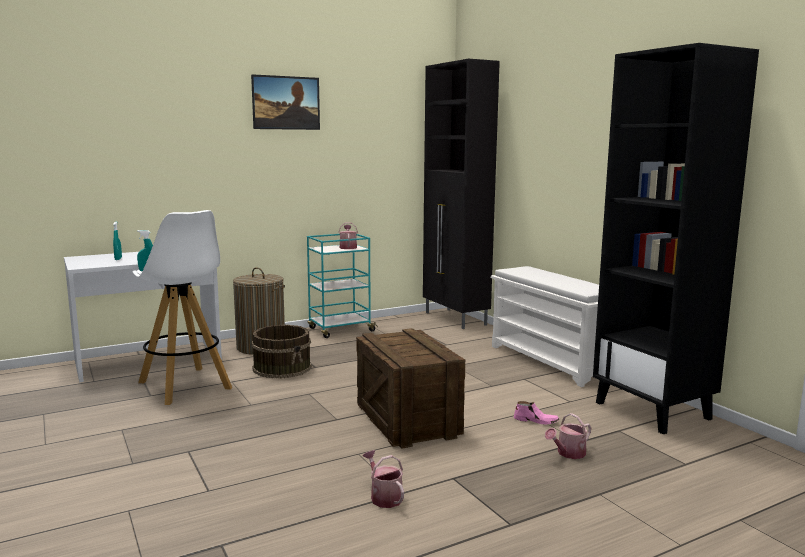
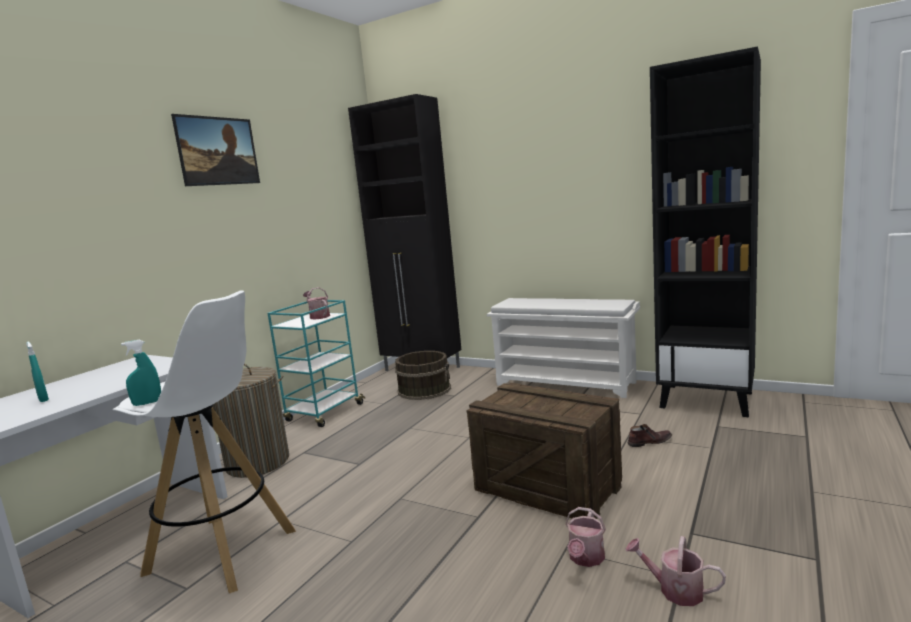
camera: 30 degrees left, 0 degrees up
(282, 367) = (322, 478): brown bucket -> brown bucket (424, 389)
(536, 421) = (649, 442): pink shoe -> brown shoe
(568, 453) = (725, 463): watering can -> watering can (585, 559)

